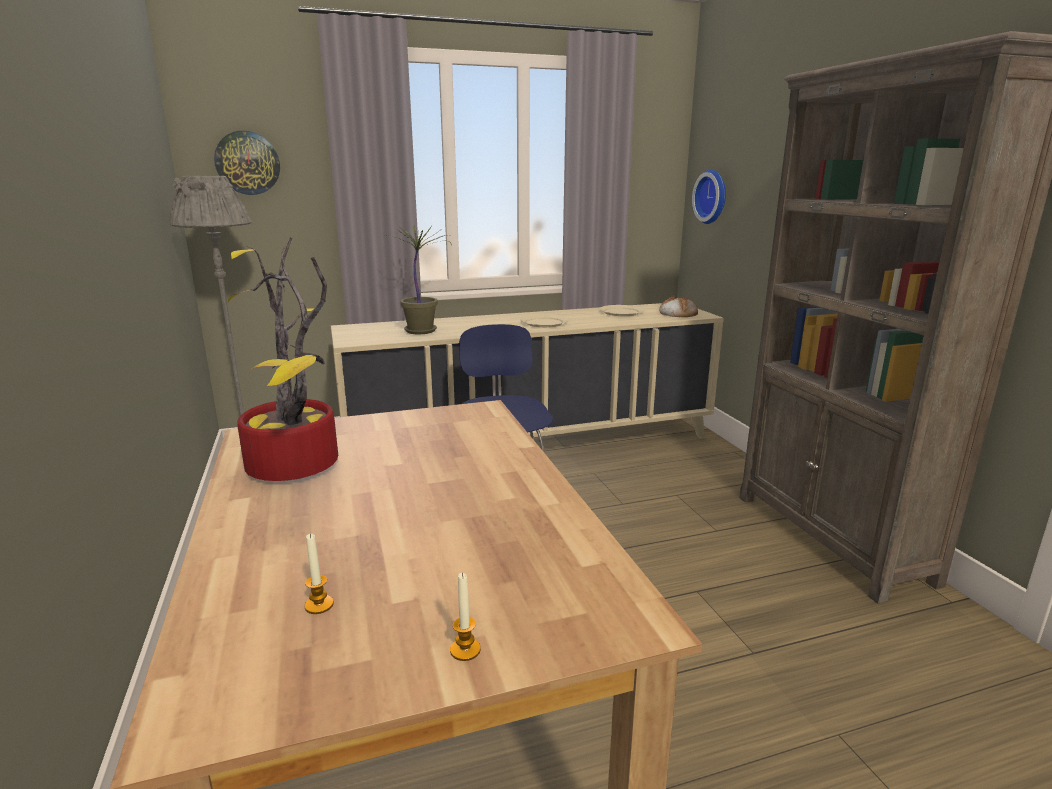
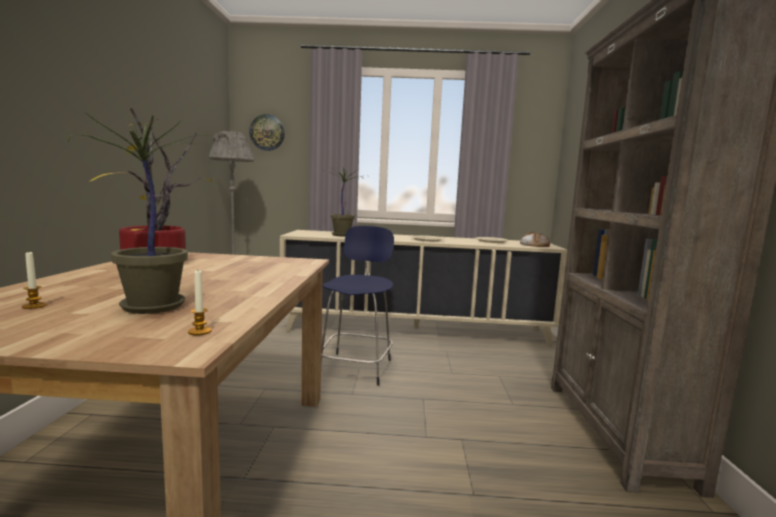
camera: 20 degrees right, 10 degrees down
(465, 650) = (55, 336): candle -> candle (199, 331)
(471, 562) = (152, 307): none -> potted plant
(713, 197) = (571, 163): wall clock -> none

